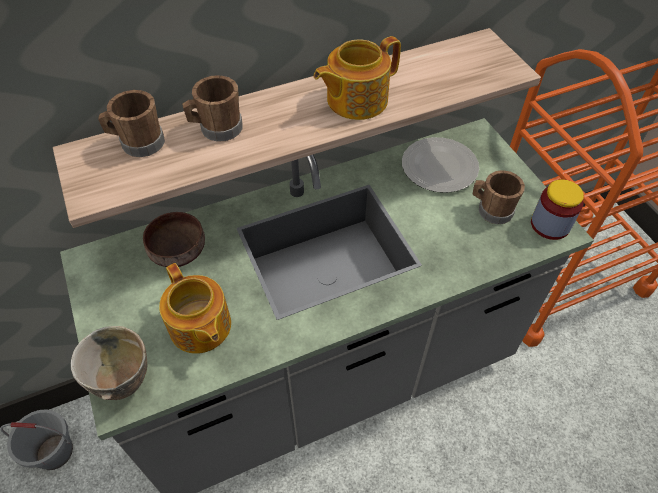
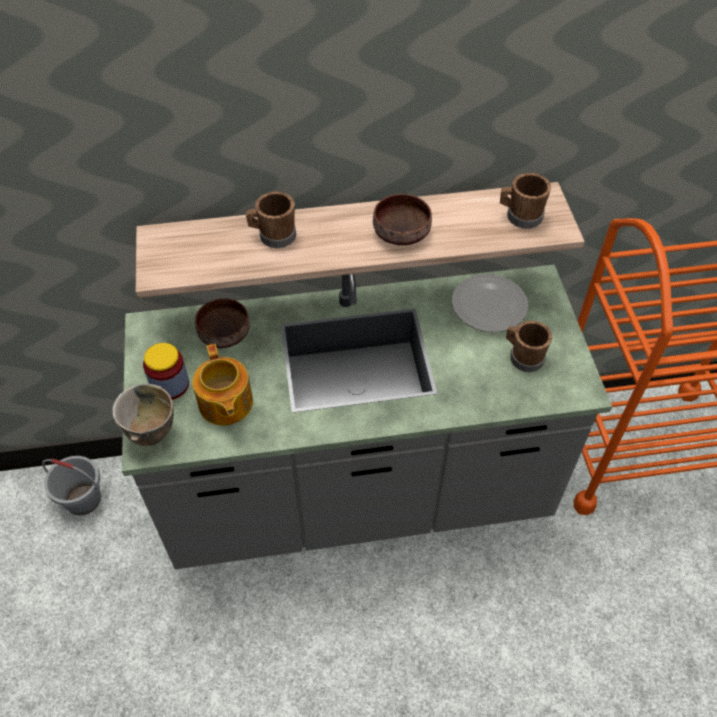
camera: 15 degrees right, 0 degrees up
(138, 143) = (205, 236): brown mug -> brown mug (520, 216)
(355, 100) = (402, 231): teapot -> brown bowl
(550, 225) = (575, 383): jar -> jar (170, 384)

